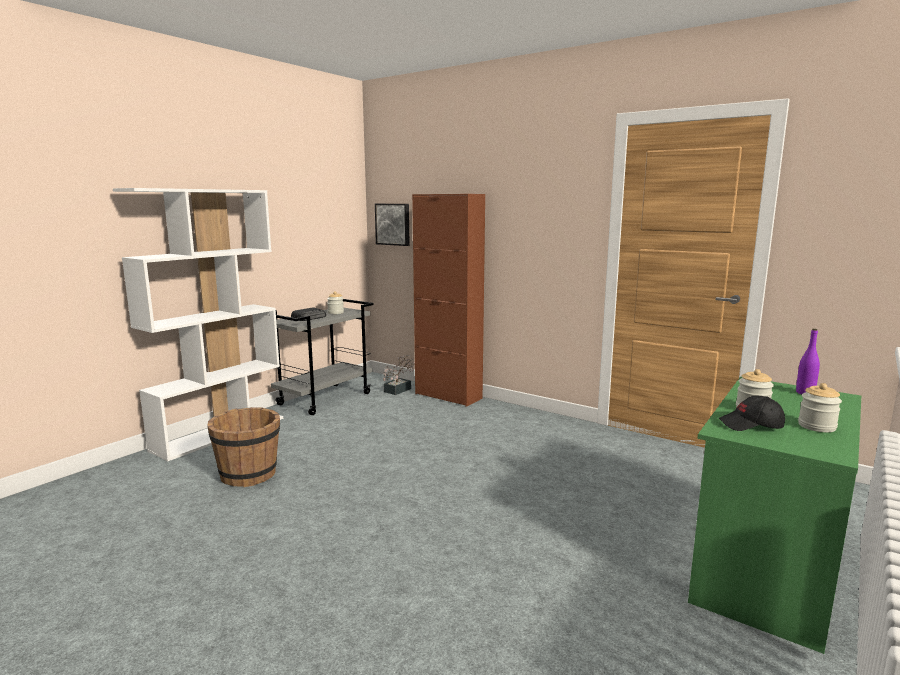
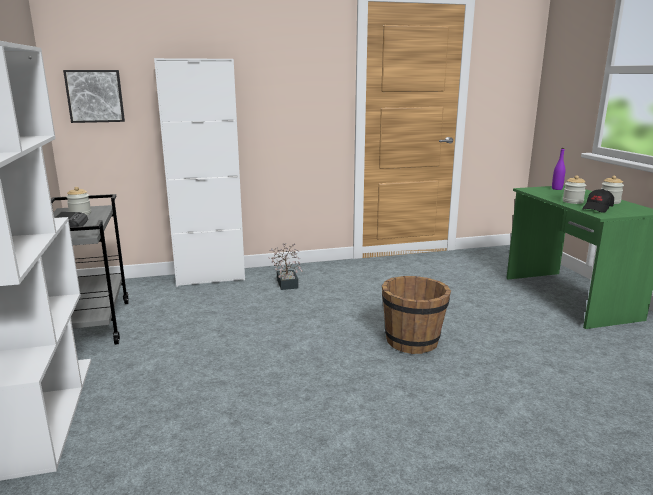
camera: 50 degrees left, 5 degrees up
(249, 475) = (199, 422): brown bucket -> brown bucket (412, 341)
(400, 389) = (151, 288): potted plant -> potted plant (287, 282)
(448, 396) = (210, 278): brown cabinet -> white cabinet

